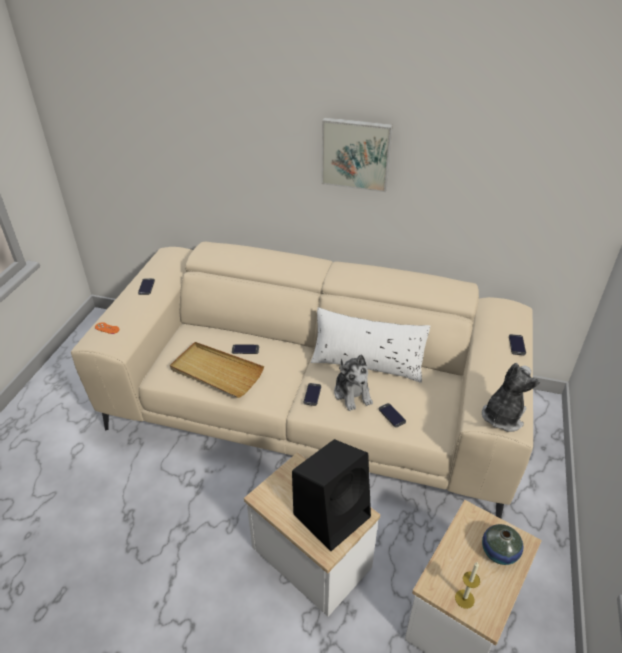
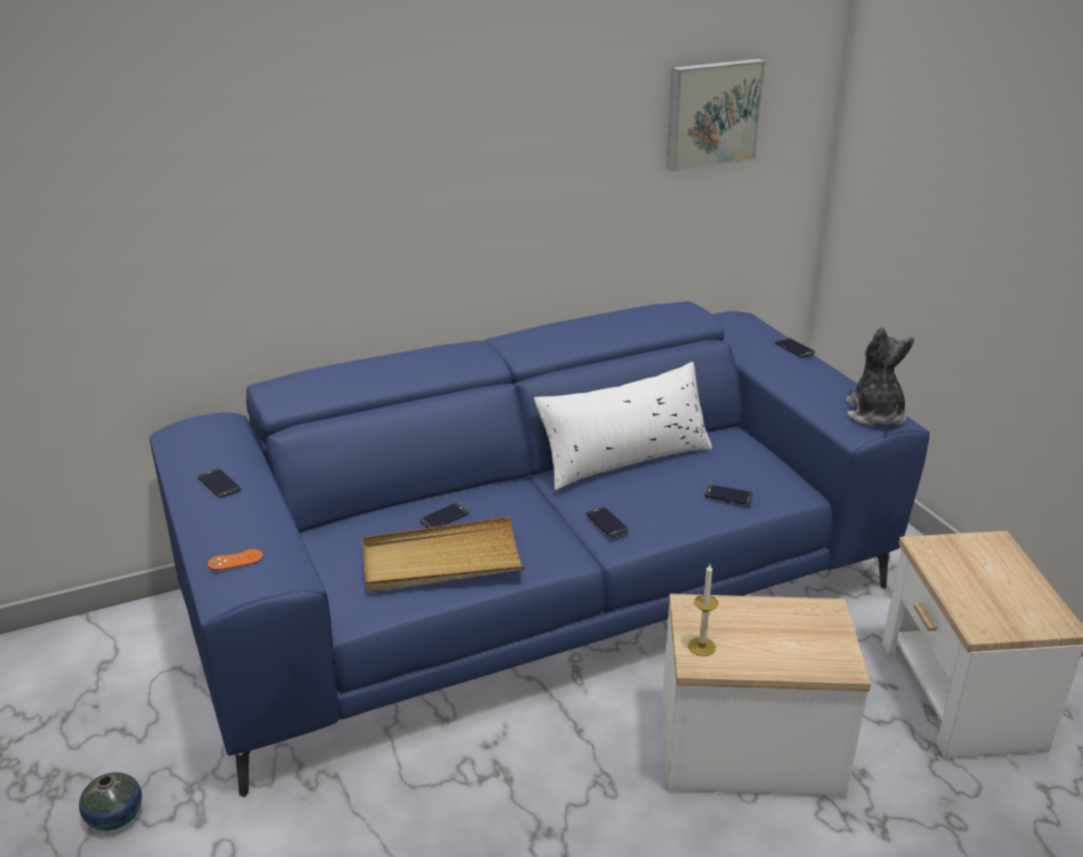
camera: 40 degrees left, 10 degrees down
(311, 410) = (540, 593): beige sofa -> blue sofa
(333, 514) = (799, 628): black speaker -> none
(352, 394) = (654, 497): plush toy -> none
(356, 153) = (496, 149): picture -> picture (711, 113)
(464, 599) = (1020, 620): candle -> candle (701, 646)
(499, 552) = (990, 562): vase -> vase (115, 816)

